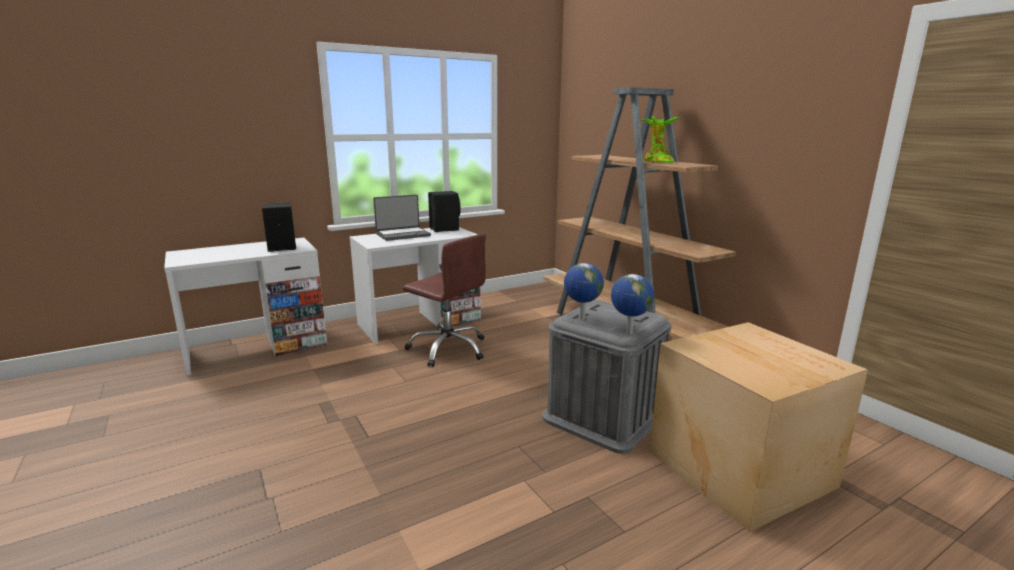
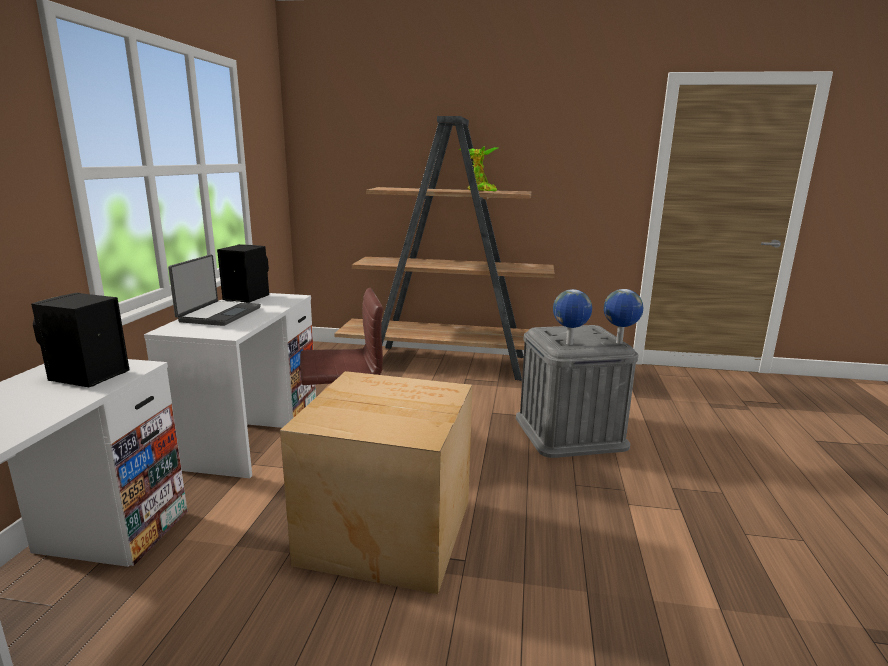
camera: 50 degrees left, 0 degrees up
(739, 467) = (680, 422): cardboard box -> cardboard box (386, 529)

